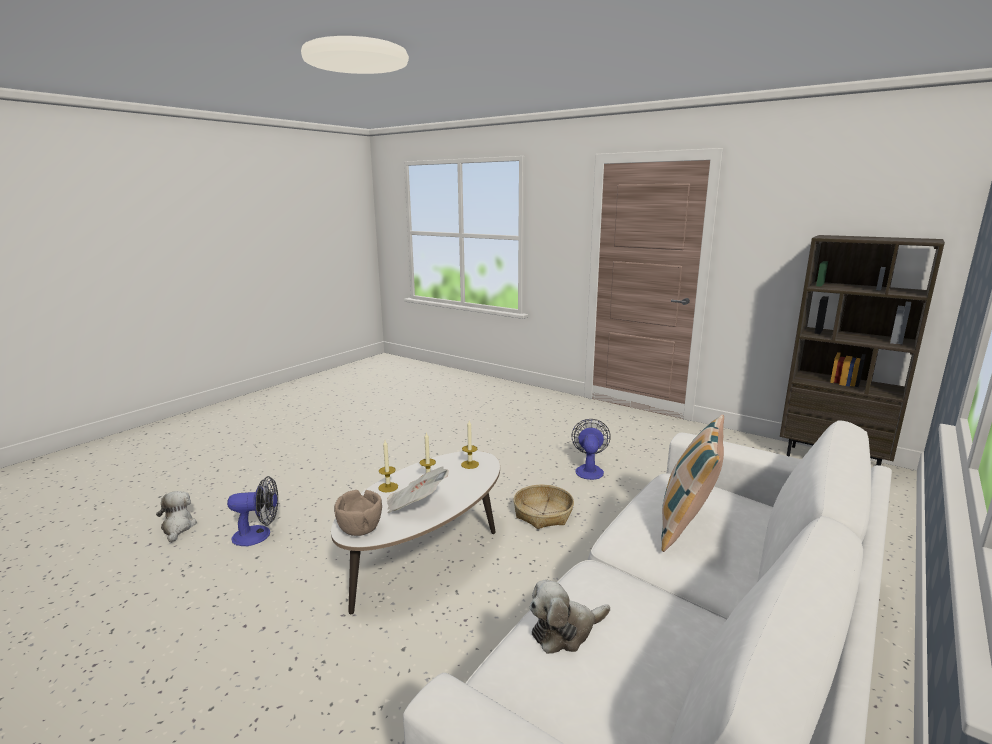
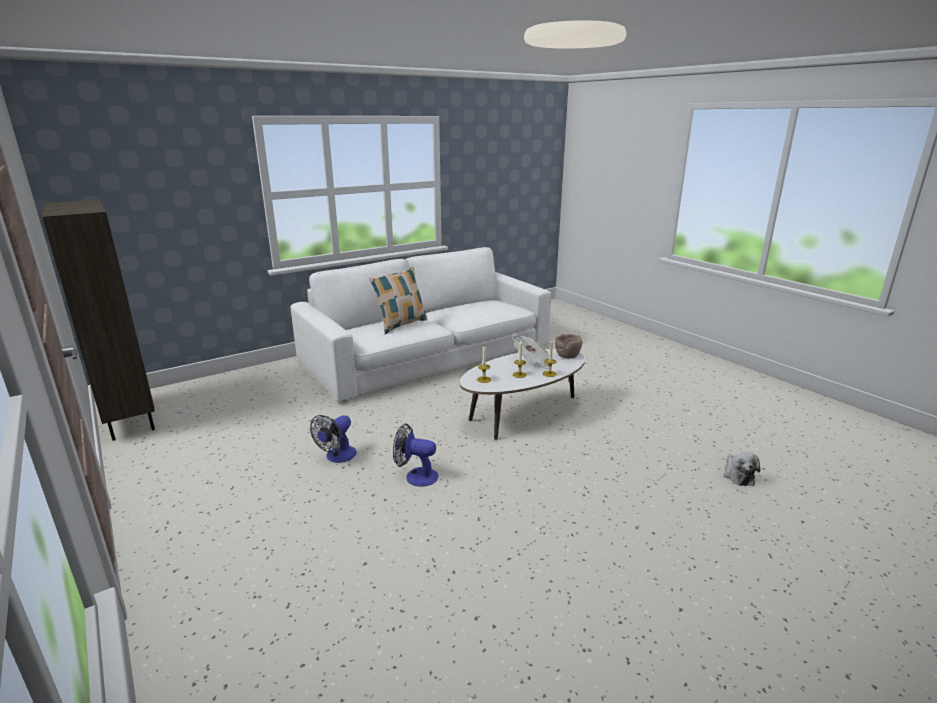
camera: 160 degrees left, 5 degrees up
(258, 535) = (656, 454): fan -> fan (416, 476)
(543, 514) = (422, 426): basket -> none
(565, 631) = (490, 311): plush toy -> none

